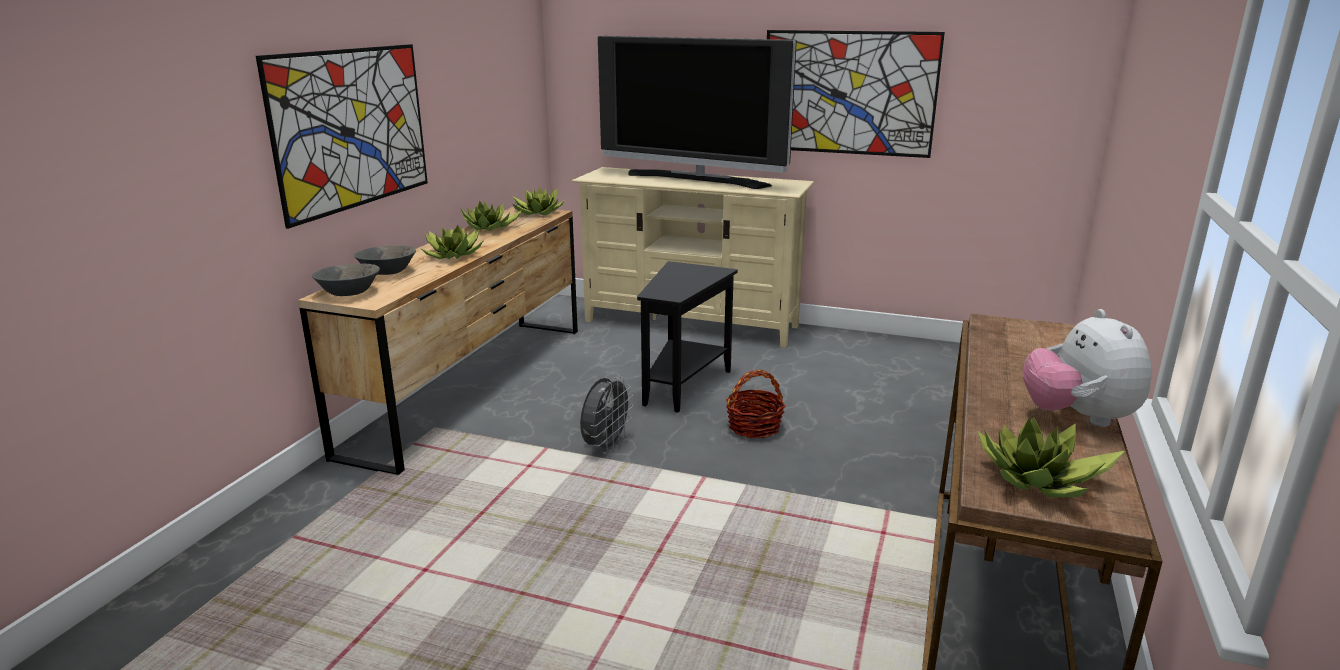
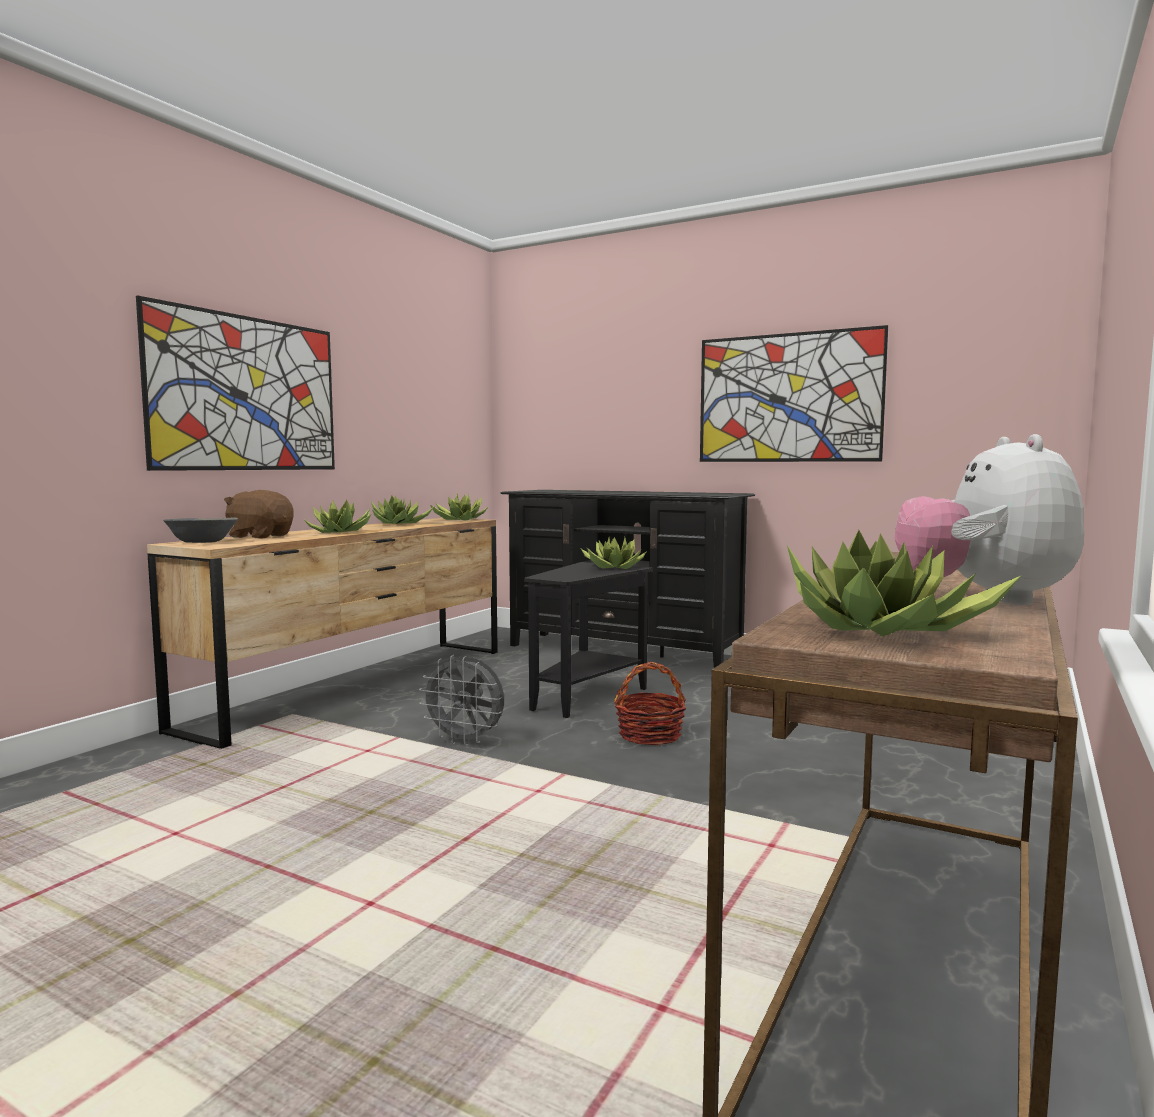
camera: 10 degrees right, 15 degrees down
(388, 272) = (260, 536): grey bowl -> brown plush toy
(605, 446) = (466, 741): grey fan -> grey fan turned 75 degrees clockwise
(692, 323) = (623, 651): beige tv stand -> black tv stand
(696, 179) = (628, 492): television -> none
(703, 271) = (612, 567): none -> potted plant

